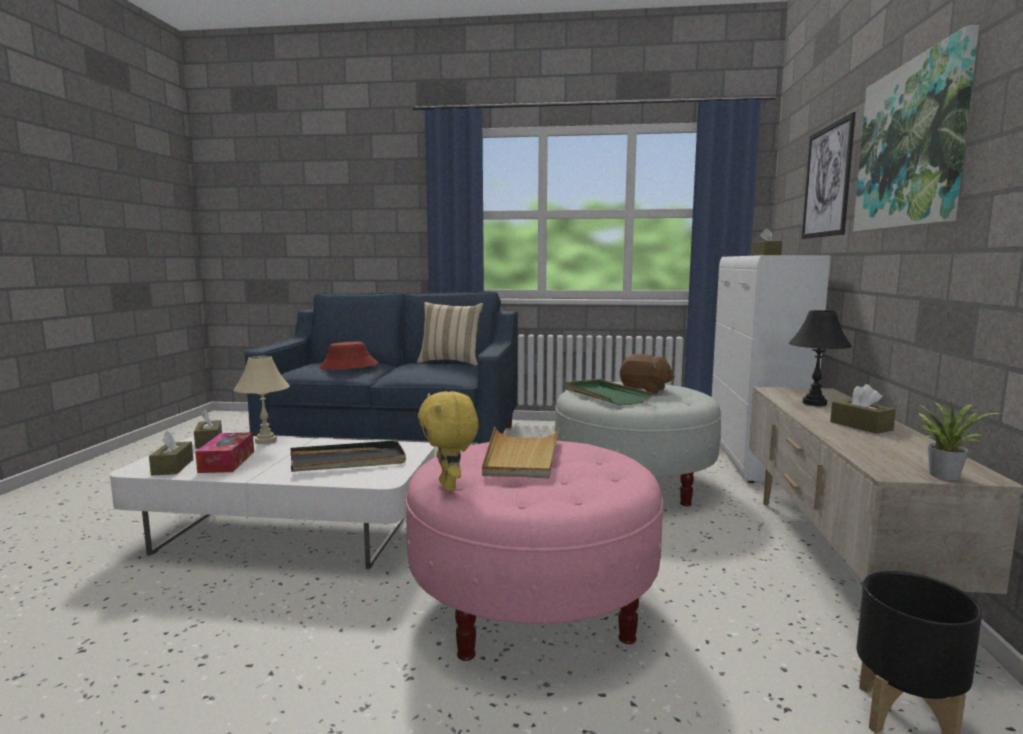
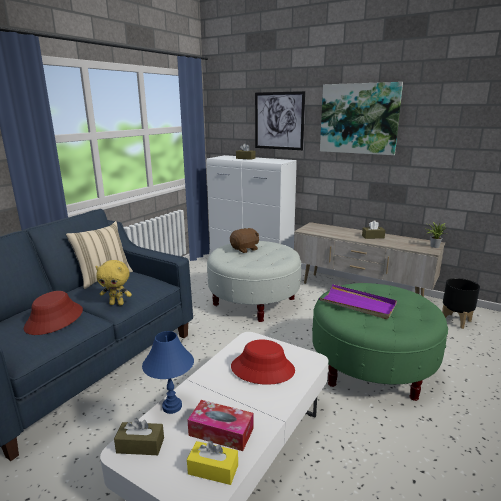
camera: 65 degrees left, 10 degrees up
(173, 467) = (213, 469): brown tissue box -> yellow tissue box
(266, 441) = (171, 406): beige table lamp -> blue table lamp
(348, 461) = (262, 369): black tray -> red hat
(450, 486) = (398, 330): yellow plush toy -> yellow plush toy (117, 304)
(521, 456) = (358, 304): beige tray -> purple tray
(533, 602) = (372, 367): pink ottoman -> green ottoman
(605, 395) = (249, 259): green tray -> none
(814, 403) = (334, 232): black table lamp -> none

